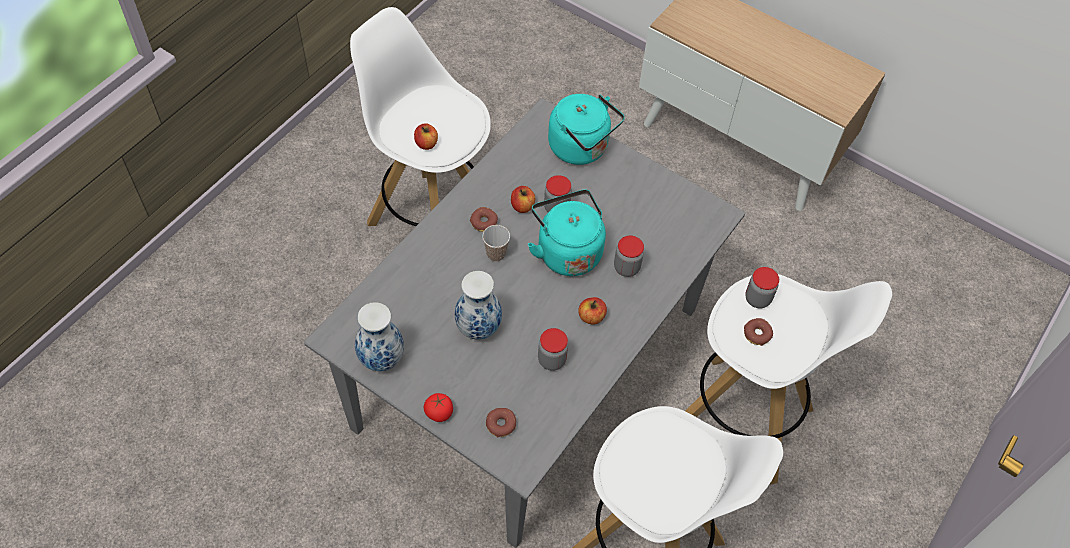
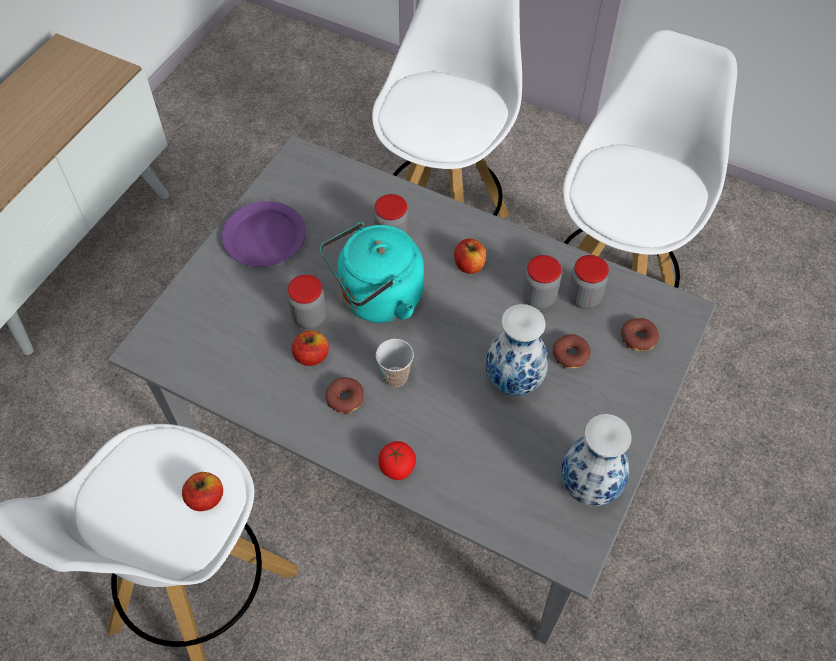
camera: 95 degrees left, 0 degrees up
(439, 412) = (644, 405): tomato -> tomato (397, 467)
(582, 148) = (204, 299): turquoise kettle -> none
(636, 186) = (264, 237): none -> purple plate
(757, 299) = (411, 121): jar -> jar (584, 297)
(757, 334) = (457, 120): donut -> donut (570, 355)

